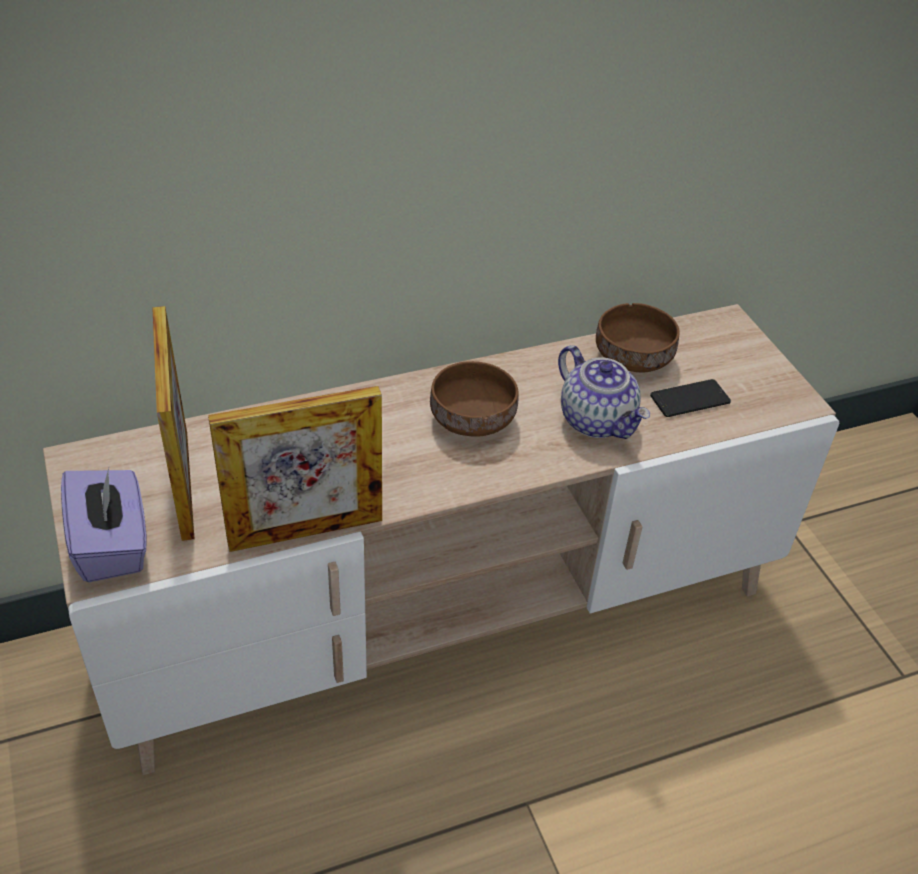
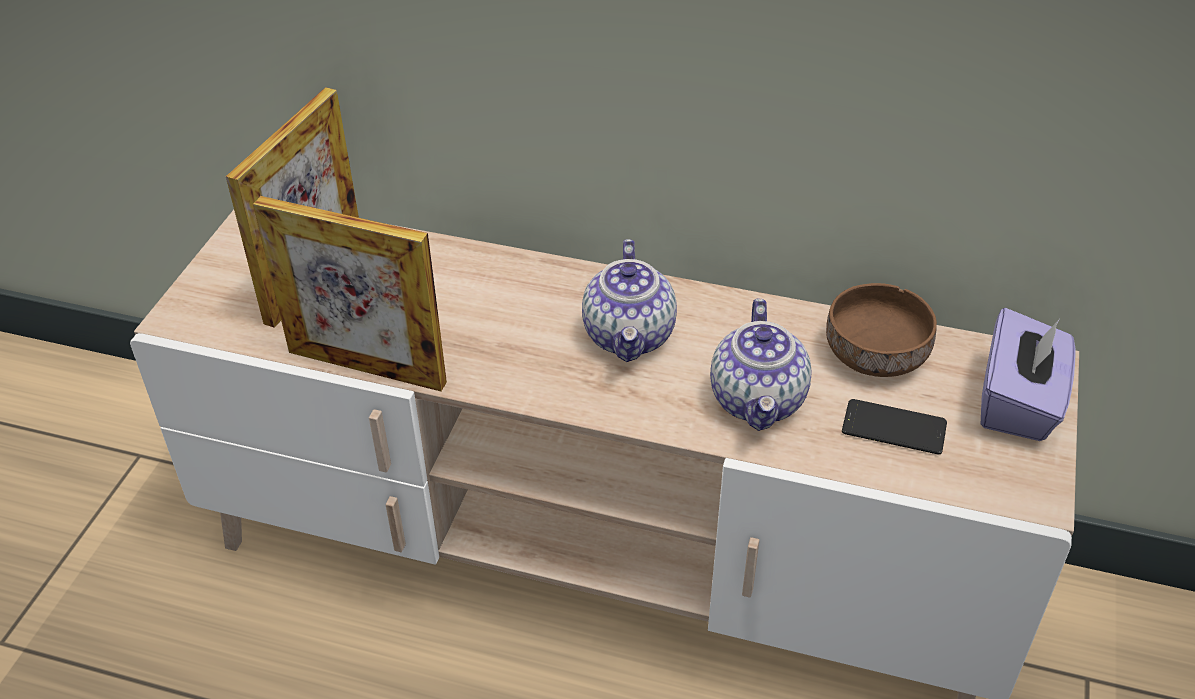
camera: 40 degrees right, 0 degrees up
(112, 545) = (210, 301): purple tissue box -> purple tissue box (1018, 402)
(473, 417) = (630, 336): brown bowl -> teapot

